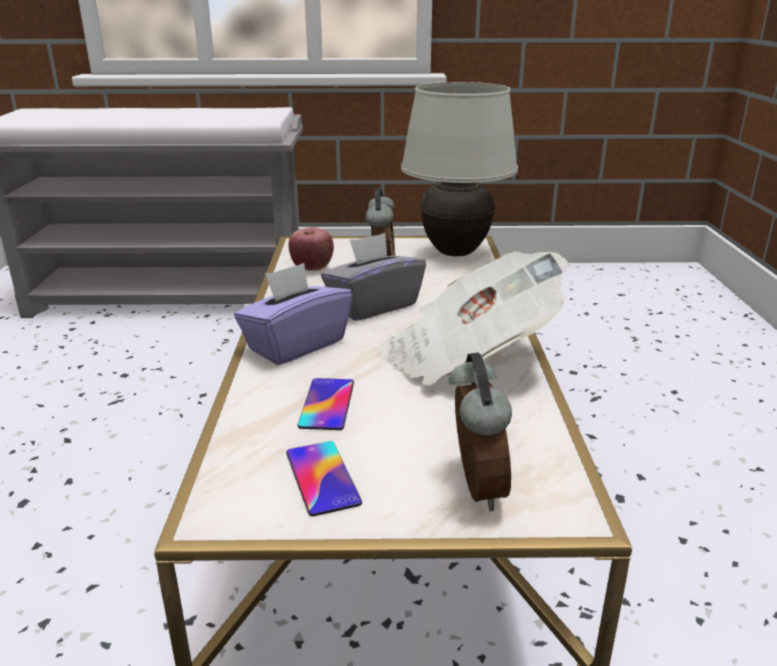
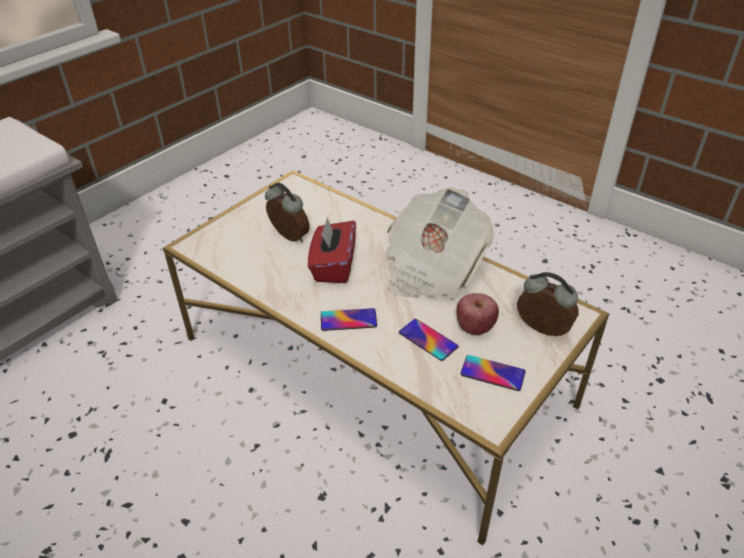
camera: 50 degrees left, 15 degrees up
(295, 345) = (348, 320): purple tissue box -> phone
(312, 268) = (244, 261): apple -> apple (475, 327)
(373, 306) = (333, 266): grey tissue box -> red tissue box
(455, 253) = (301, 197): white table lamp -> none

